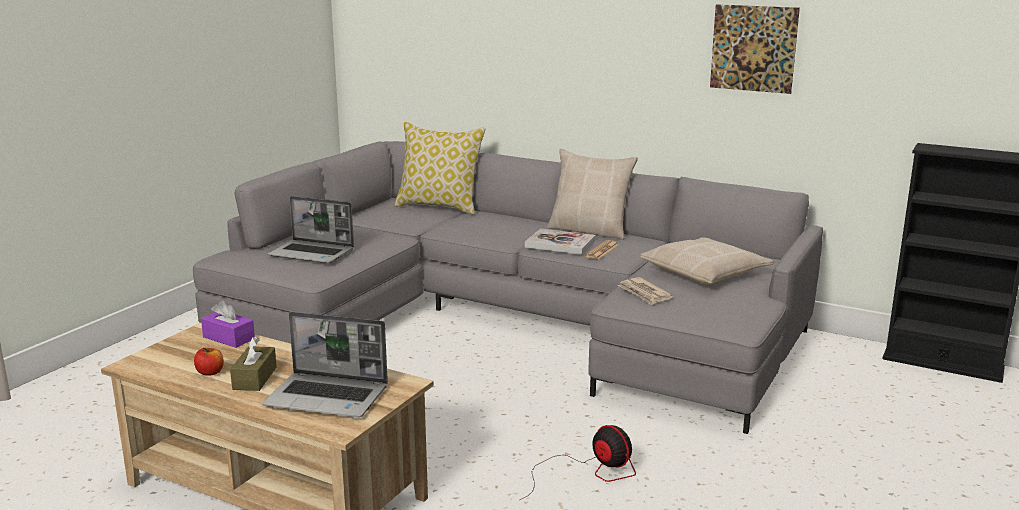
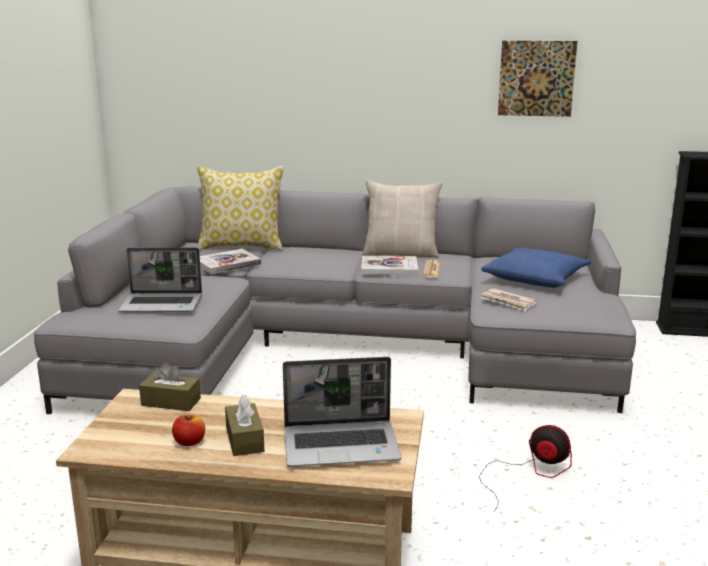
camera: 20 degrees left, 0 degrees up
(229, 338) = (171, 402): purple tissue box -> brown tissue box
(408, 222) = (227, 263): none -> book
(705, 272) = (535, 278): beige pillow -> blue pillow

